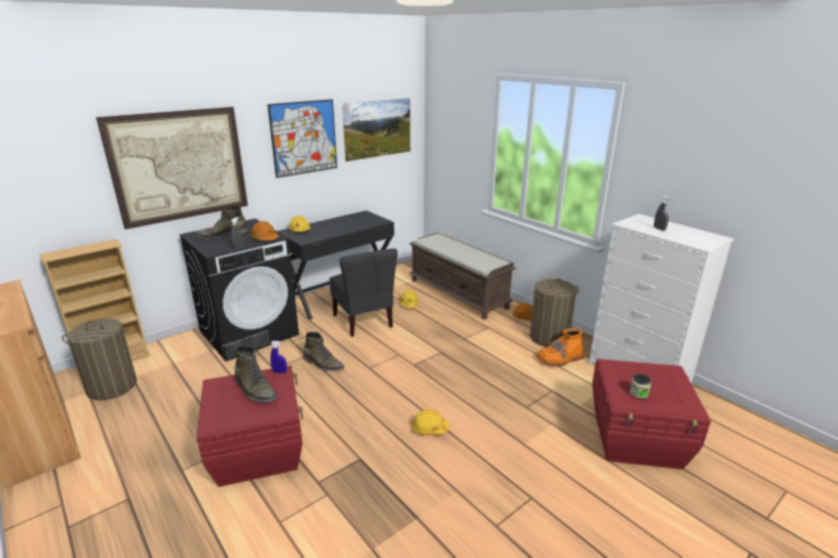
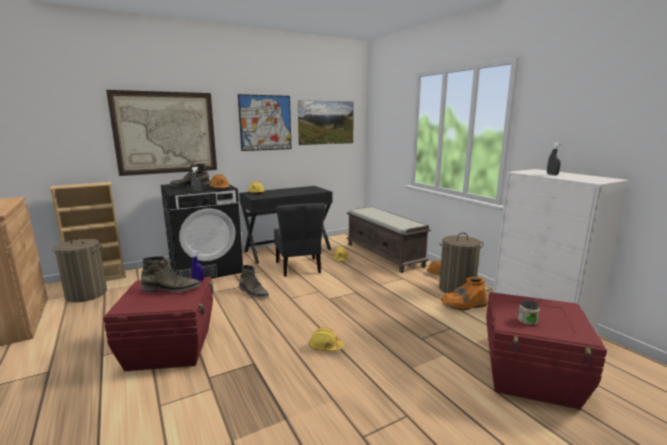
camera: 10 degrees right, 10 degrees down
(255, 389) = (171, 289): green boot -> green boot turned 60 degrees counterclockwise

